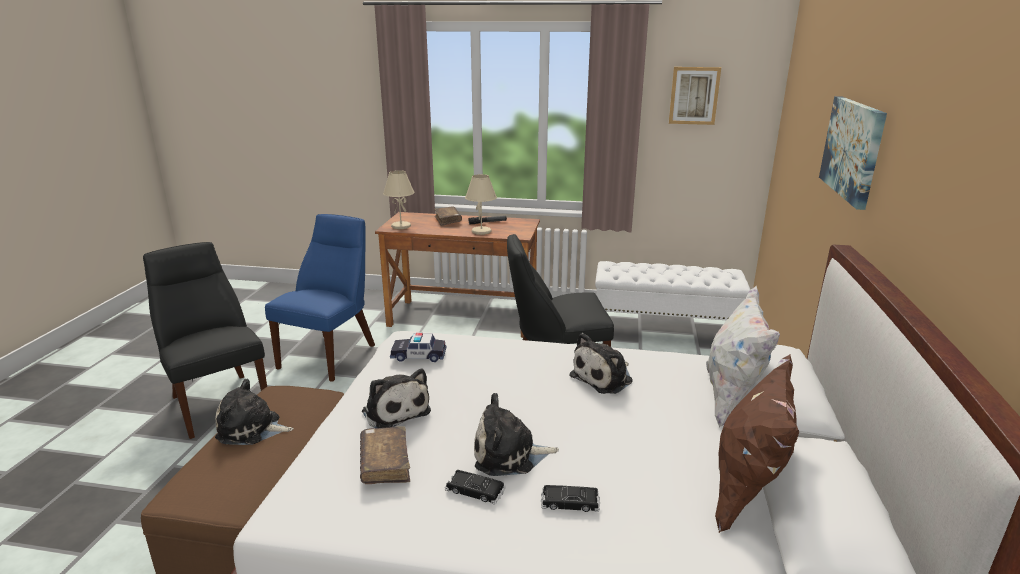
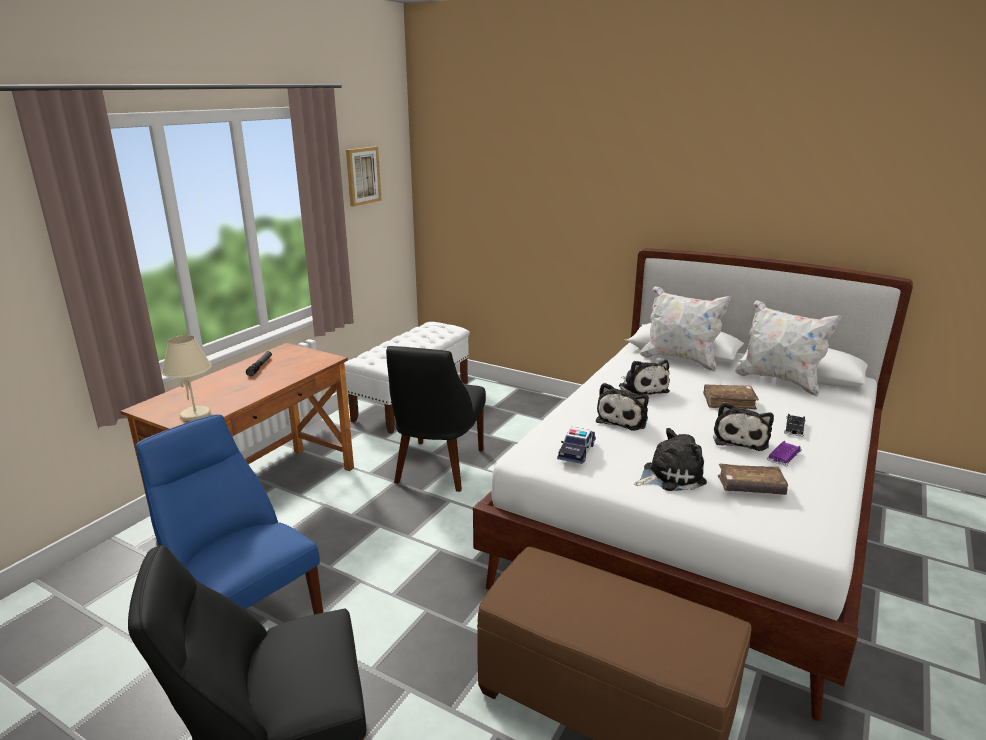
camera: 70 degrees left, 0 degrees up
(252, 429) = (587, 613): plush toy -> plush toy (623, 419)
(448, 220) = (216, 385): brown book -> brown book (729, 402)
(475, 490) = (783, 456): black toy car -> purple toy car
(481, 232) = (289, 374): beige table lamp -> none
(747, 491) = (779, 381): brown pillow -> white pillow
(853, 149) = (599, 190): picture -> none

